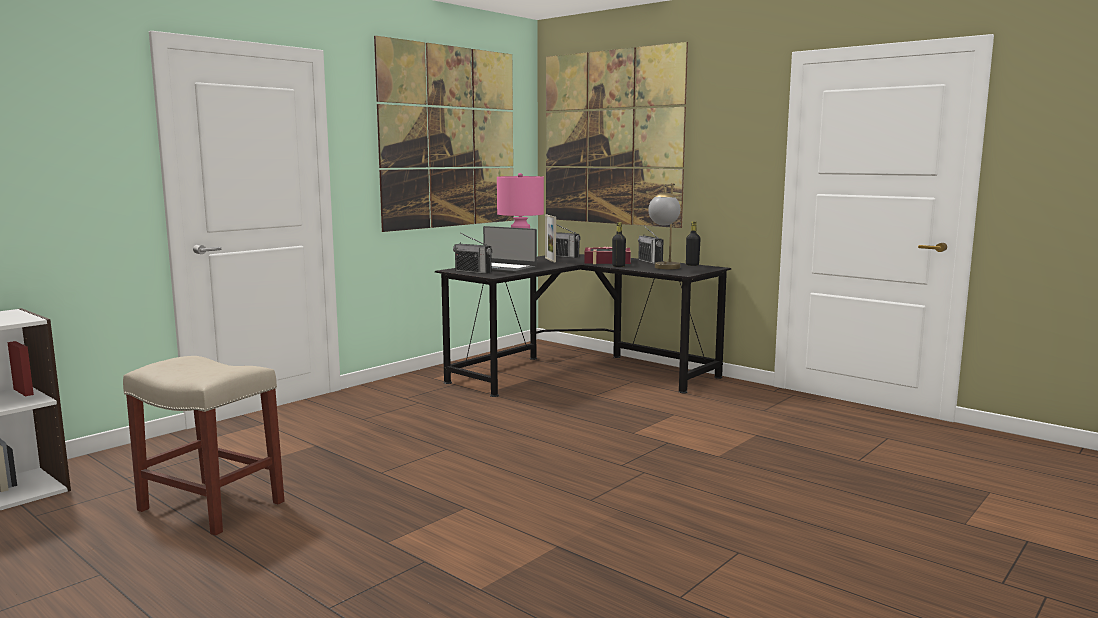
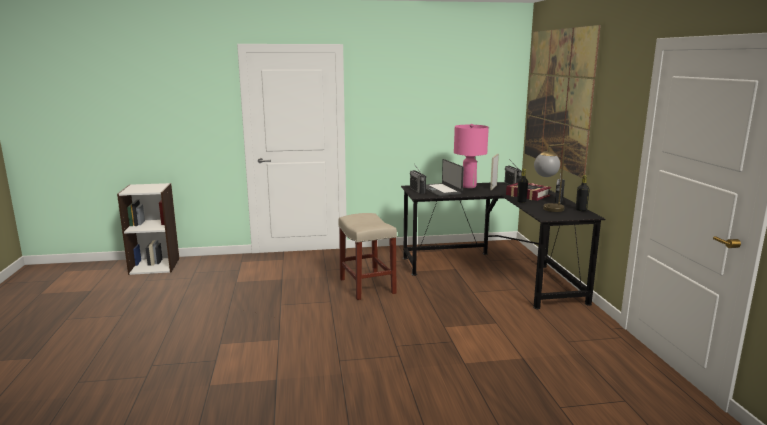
camera: 40 degrees right, 5 degrees up
(209, 506) = (196, 297): beige stool -> beige stool (366, 286)
(450, 137) = (441, 94): picture -> none

